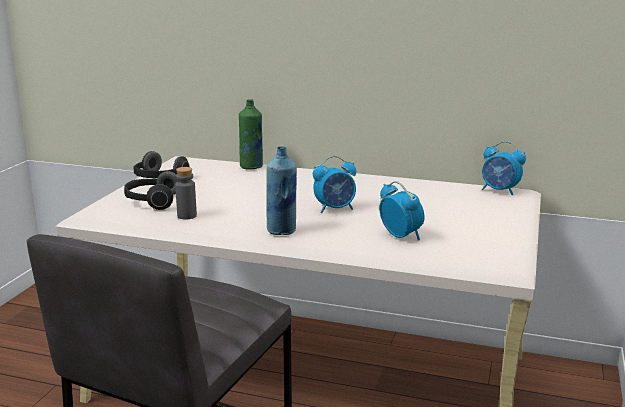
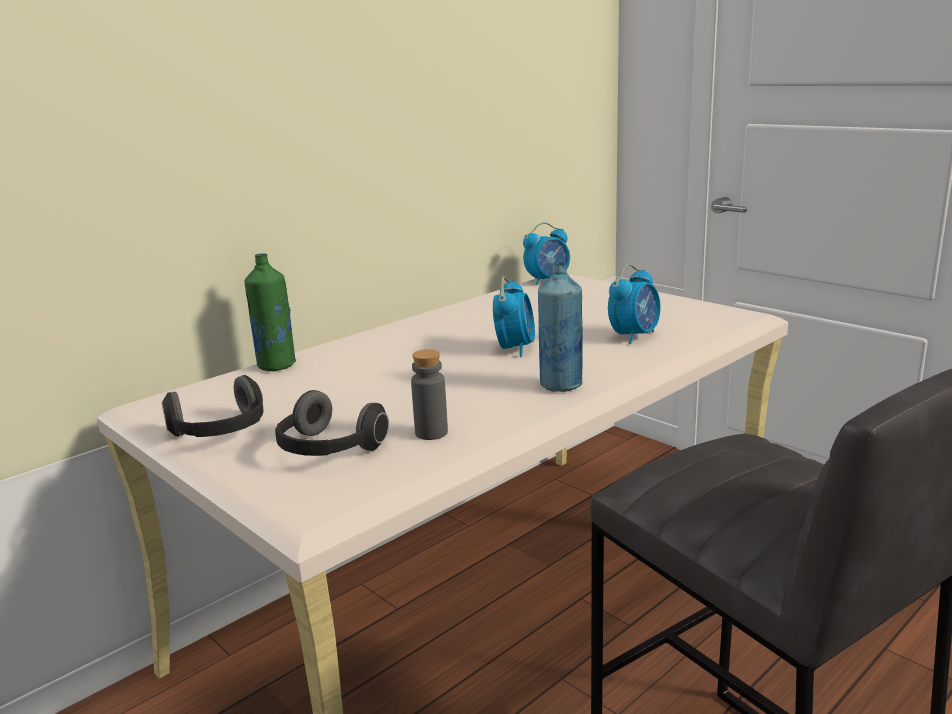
camera: 60 degrees left, 0 degrees up
(401, 236) = (634, 336): alarm clock -> alarm clock turned 135 degrees clockwise

